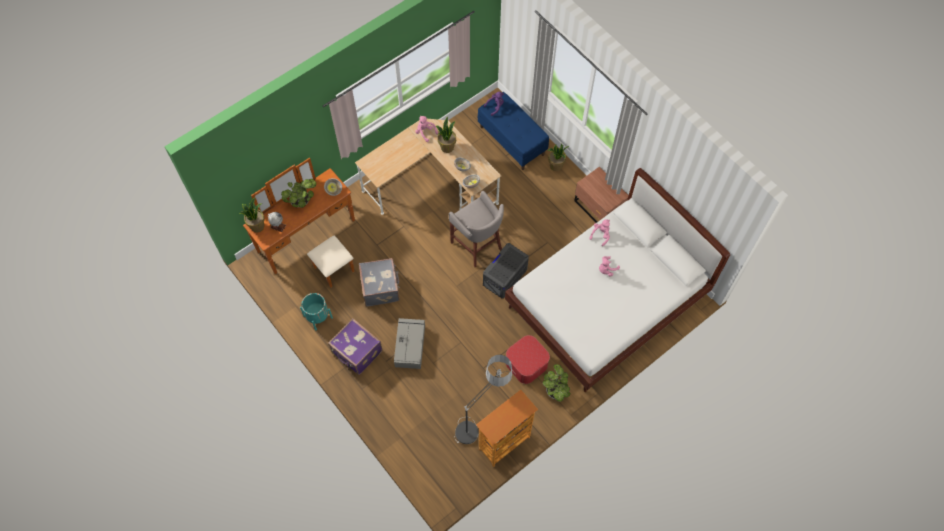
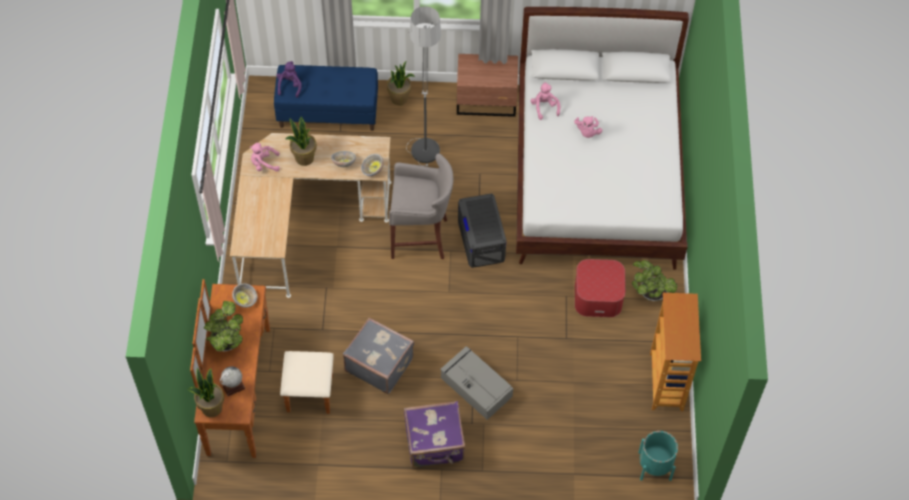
camera: 50 degrees left, 5 degrees down
(318, 316) = (353, 451): turquoise planter -> turquoise planter (654, 466)
(480, 420) = (621, 384): floor lamp -> floor lamp (424, 133)

